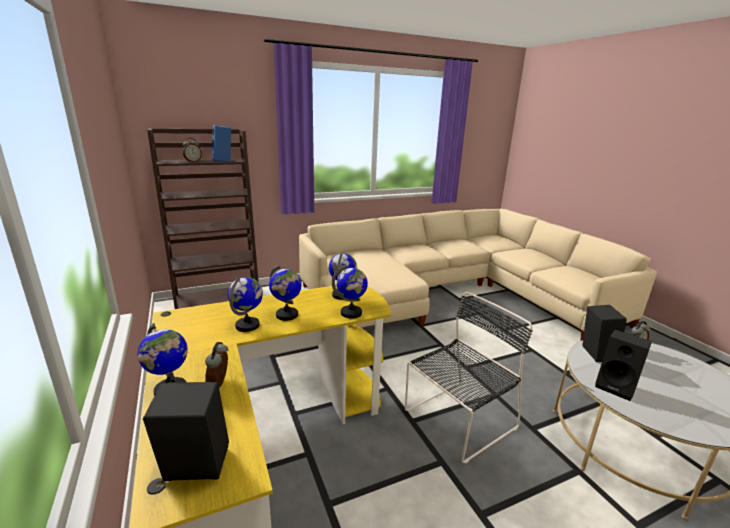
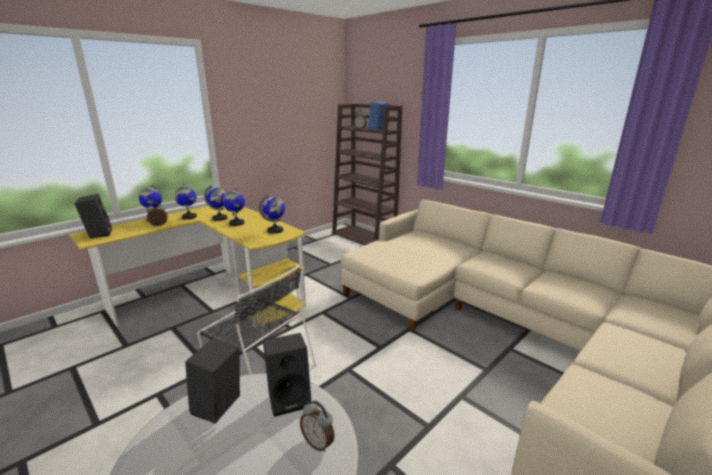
camera: 70 degrees right, 0 degrees up
(351, 313) = (246, 237): globe -> globe (189, 217)

